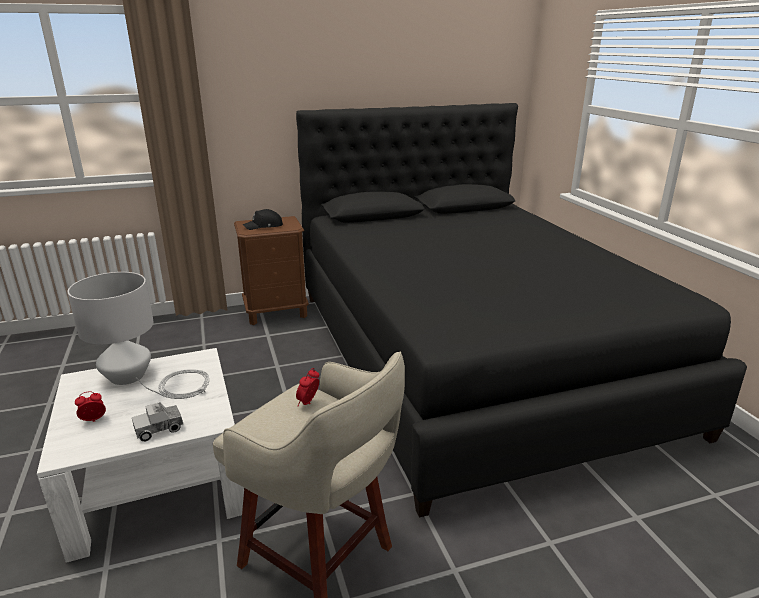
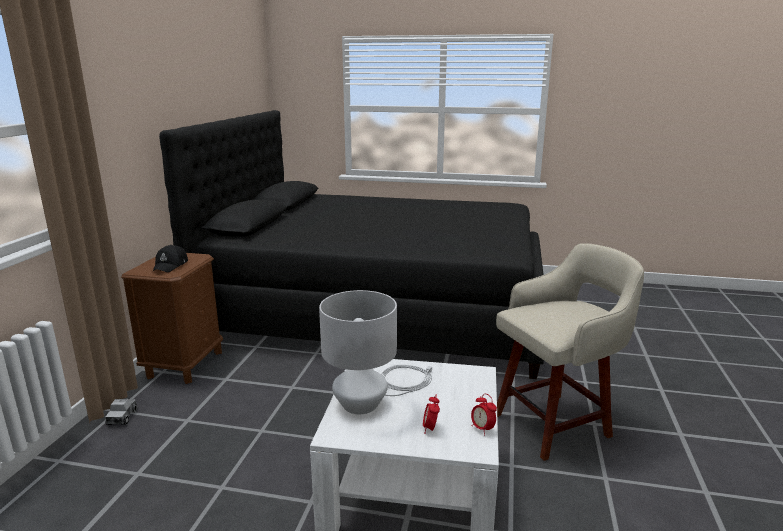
camera: 60 degrees left, 5 degrees down
(159, 429) = (471, 397): toy truck -> toy truck (122, 417)
(308, 403) = (539, 310): alarm clock -> alarm clock (482, 429)

